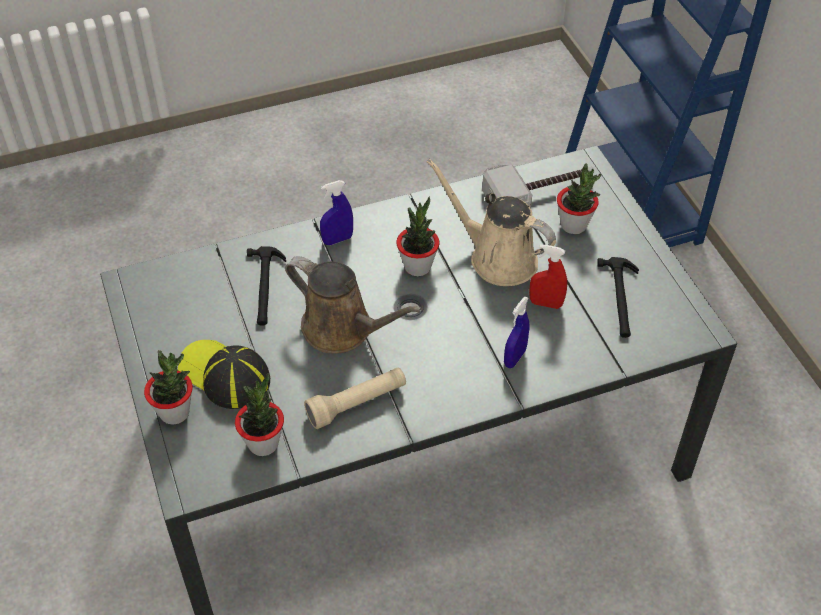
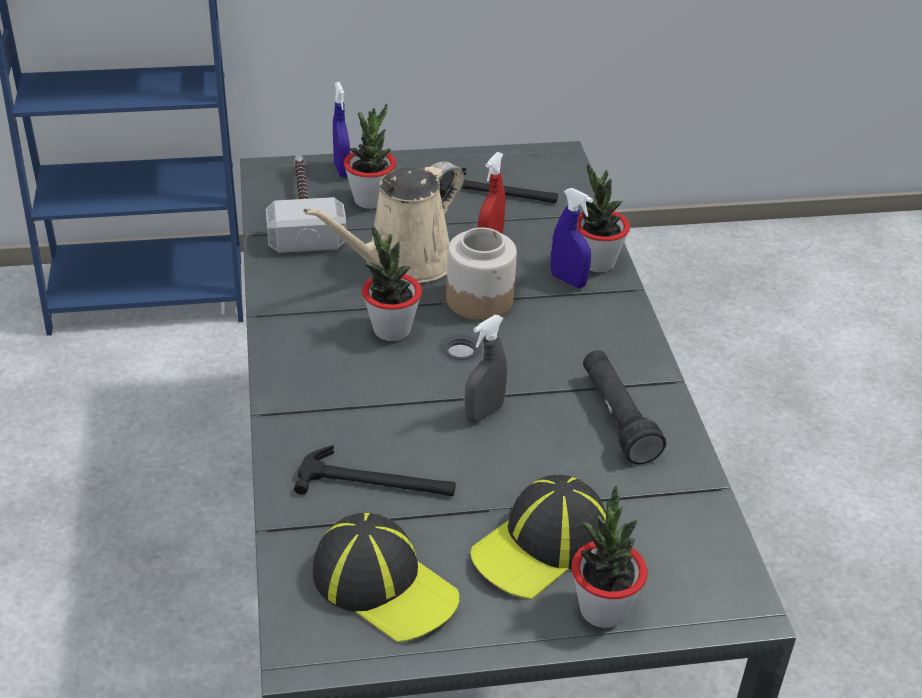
camera: 80 degrees left, 10 degrees down
(181, 306) = (384, 585): none -> cap
(263, 443) = (671, 516): potted plant -> potted plant (597, 262)
(337, 240) = (309, 395): blue spray bottle -> blue spray bottle (342, 170)
(343, 329) = (484, 413): brown watering can -> grey spray bottle
(357, 404) = (617, 418): beige flashlight -> black flashlight
(470, 308) = (480, 299): none -> jar

